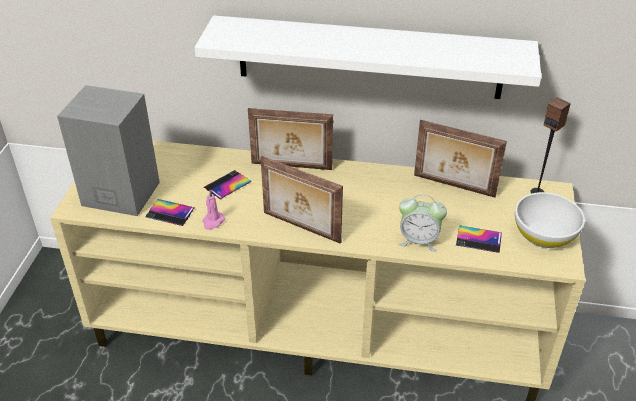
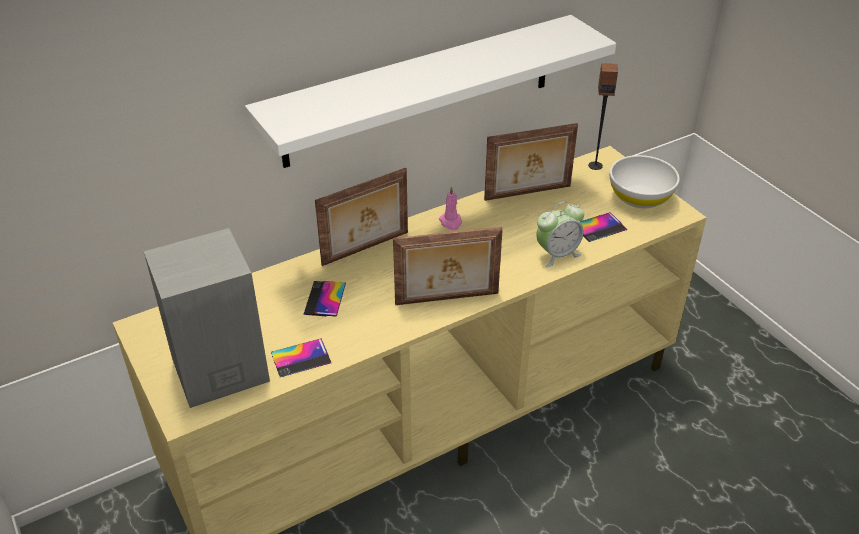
camera: 40 degrees left, 0 degrees up
(213, 222) = (357, 341): pink candle -> pink candle (451, 222)

